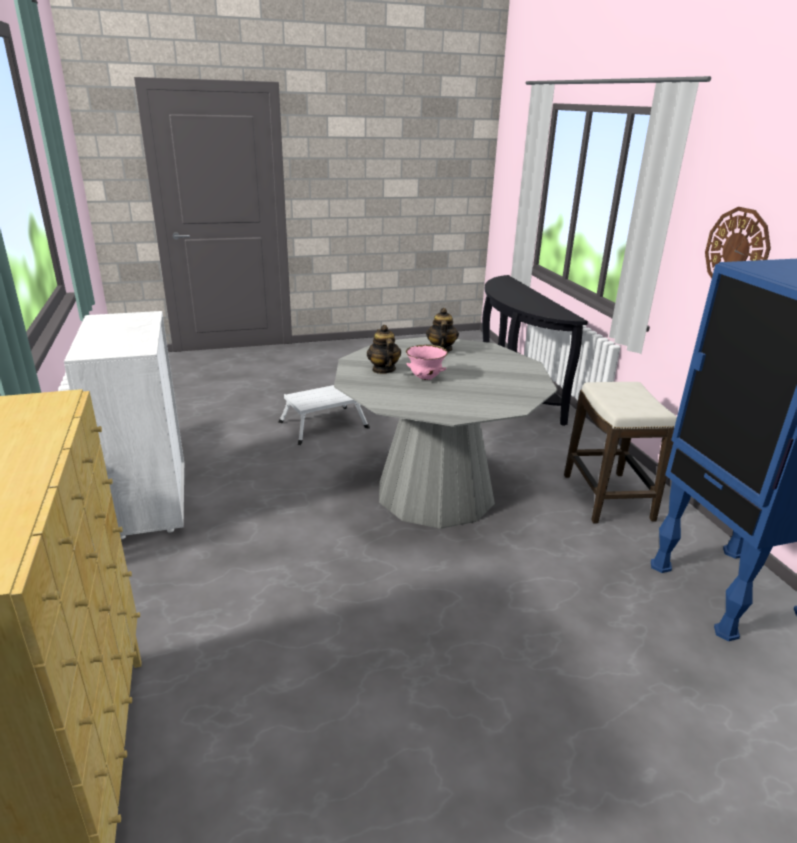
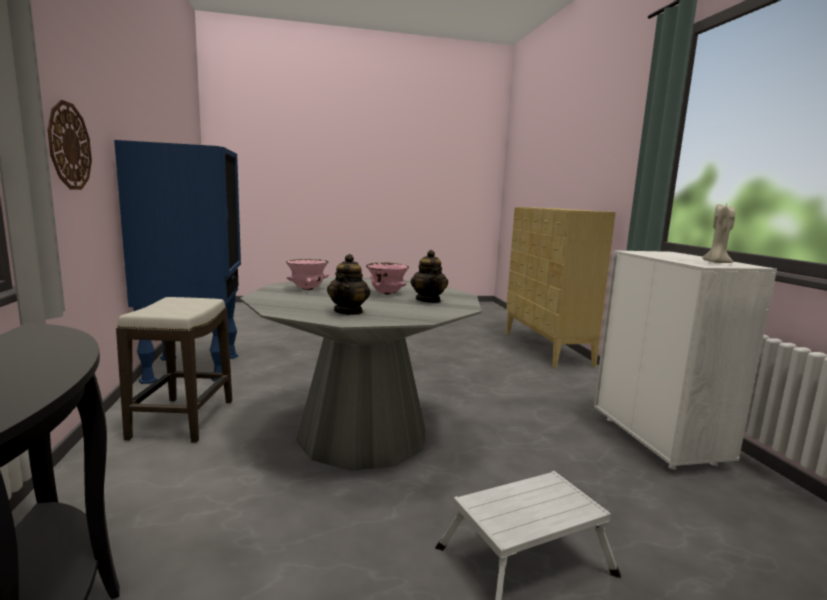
camera: 175 degrees left, 15 degrees down
(119, 321) = (716, 263): none -> beige candle
(505, 380) = (307, 289): none -> pink bowl

